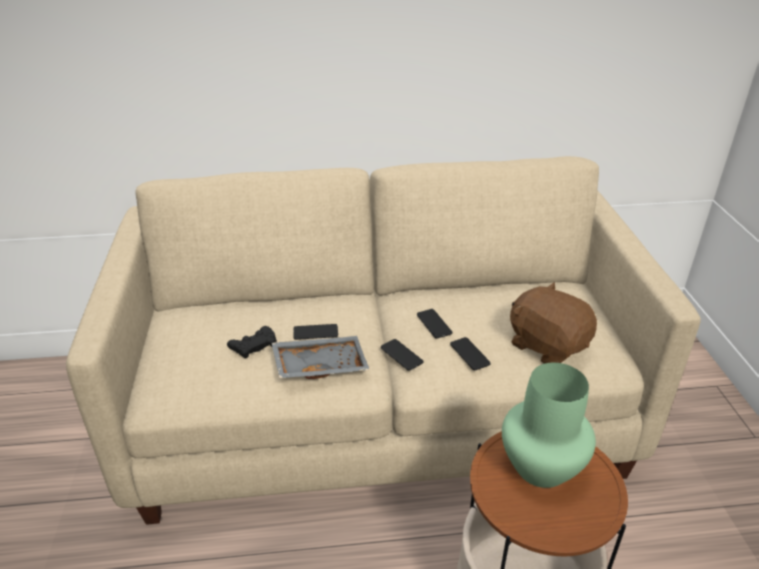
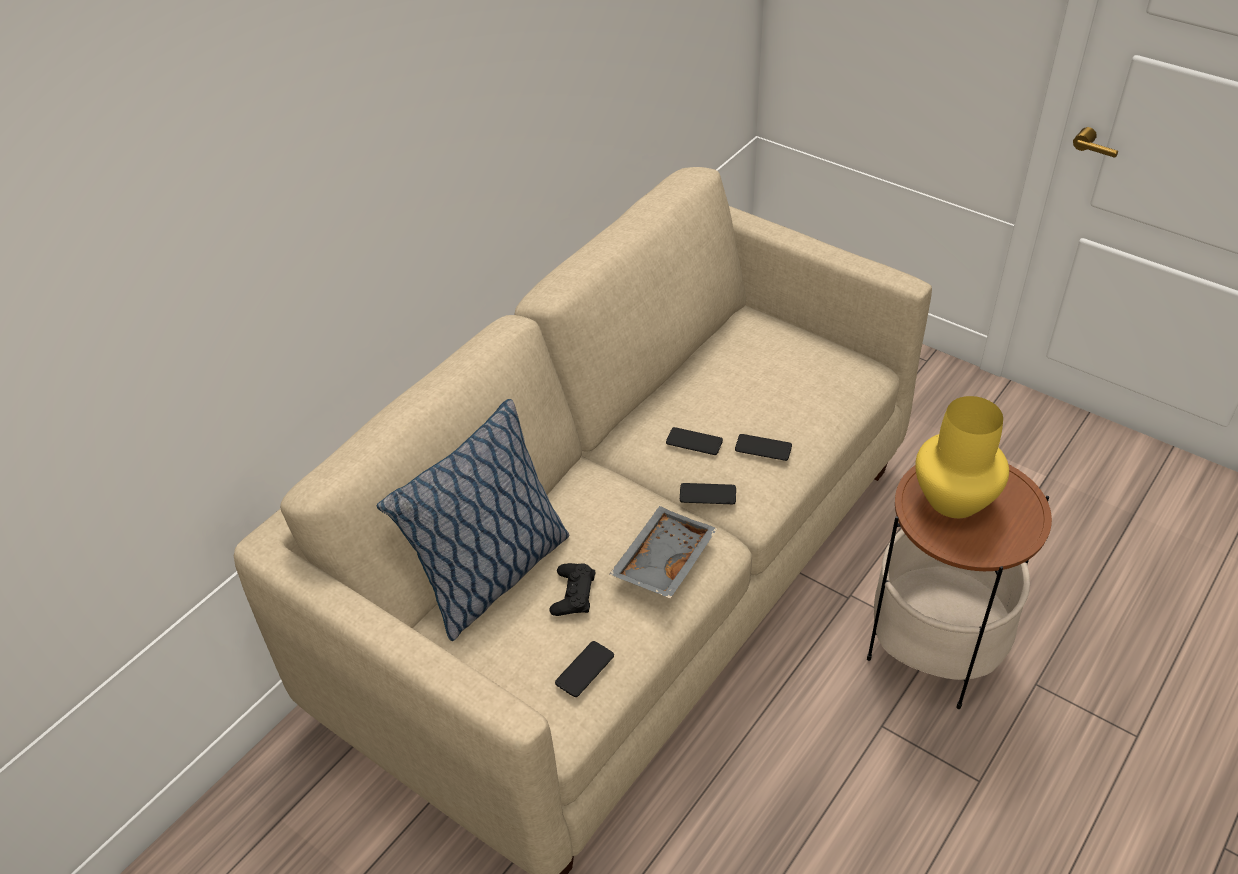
camera: 45 degrees left, 10 degrees up
(236, 310) = (492, 576): none -> pillow
(315, 332) = (608, 534): phone -> phone (584, 669)
(542, 468) = (955, 499): green vase -> yellow vase
(547, 345) = (806, 391): brown plush toy -> none

